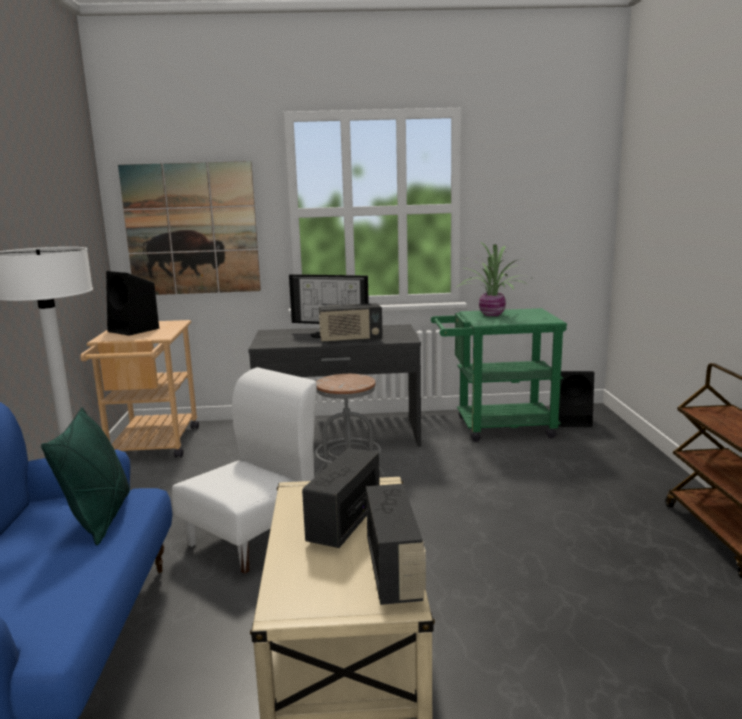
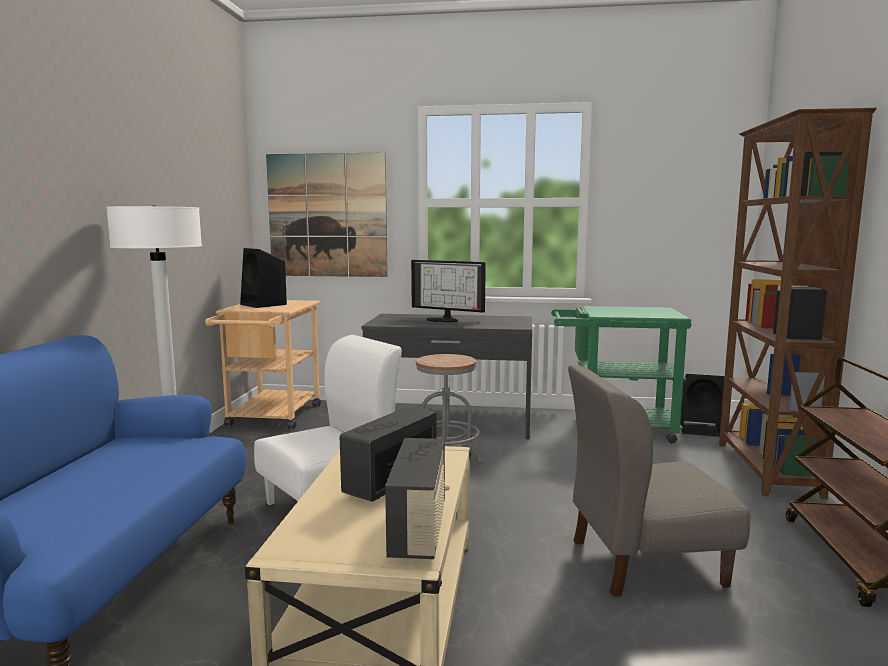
camera: 10 degrees right, 5 degrees down
(100, 518) = (165, 456): green pillow -> none
(350, 341) = (463, 325): radio -> none
(492, 315) = (614, 309): potted plant -> none
(560, 561) = (645, 562): none -> grey chair
(638, 457) = (766, 469): none -> brown bookcase

